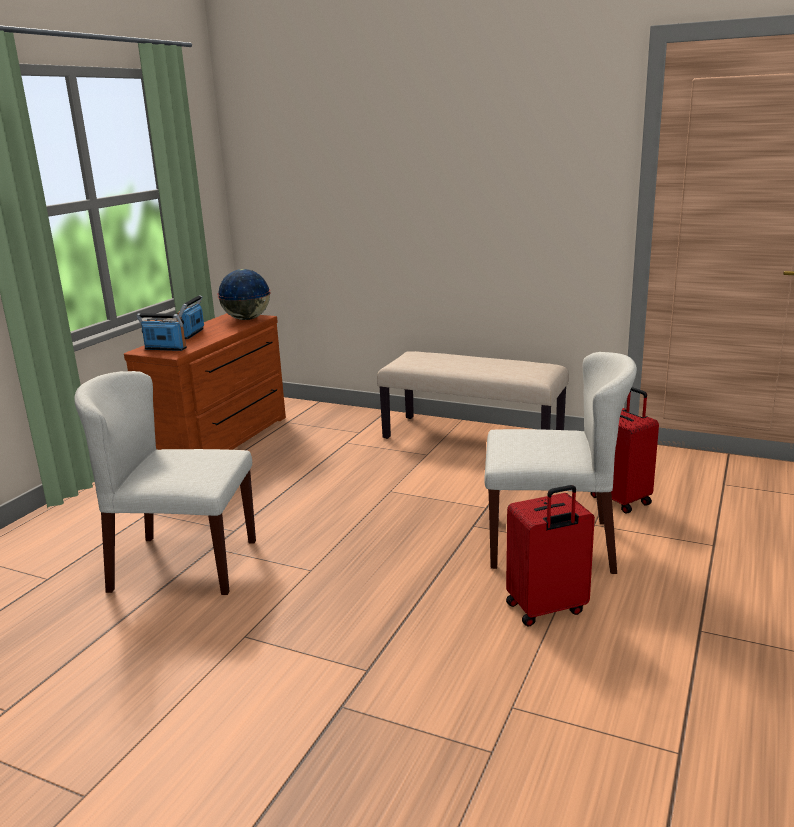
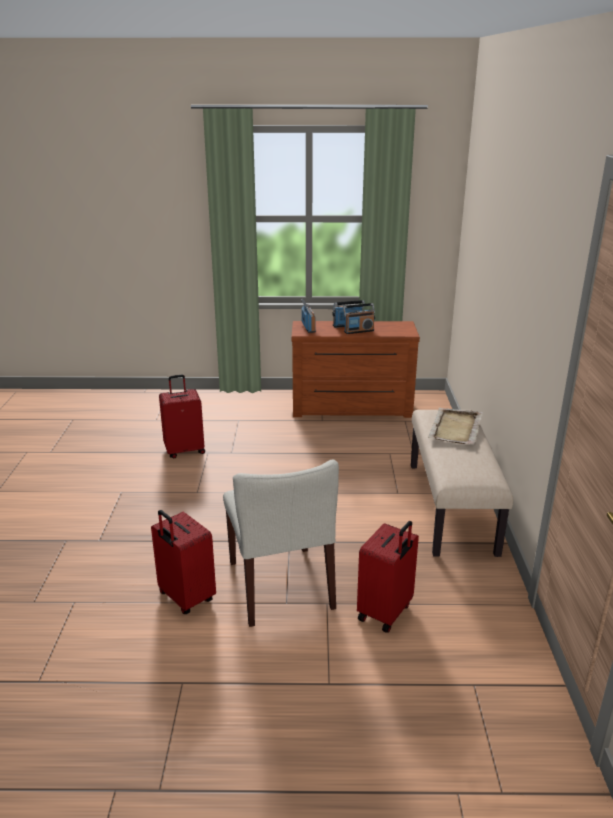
camera: 65 degrees right, 5 degrees up
(183, 565) = (184, 450): beige chair -> red suitcase
(219, 332) = (358, 331): none -> radio
(247, 319) = (399, 330): globe -> none
(445, 359) = (455, 428): none -> beige tray

